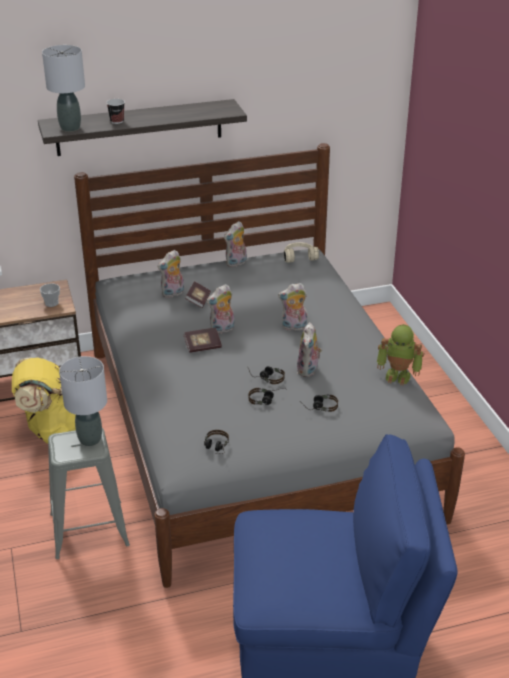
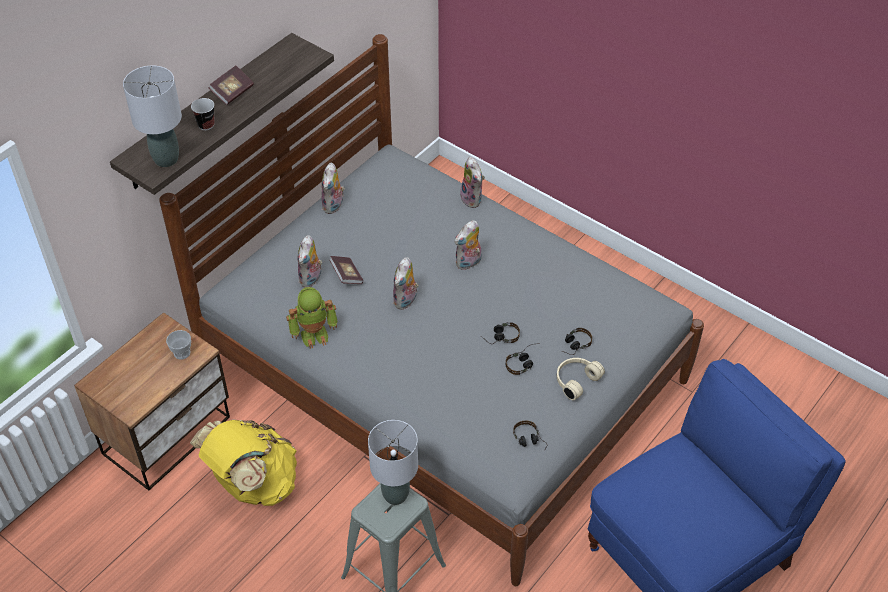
camera: 35 degrees left, 15 degrees up
(202, 346) = (407, 331): book -> book (232, 92)
(299, 257) = (389, 168): beige headphones -> beige headphones (575, 380)
(308, 370) = (529, 308): plush toy -> plush toy (473, 199)
(398, 375) = (606, 272): toy robot -> toy robot (314, 334)

